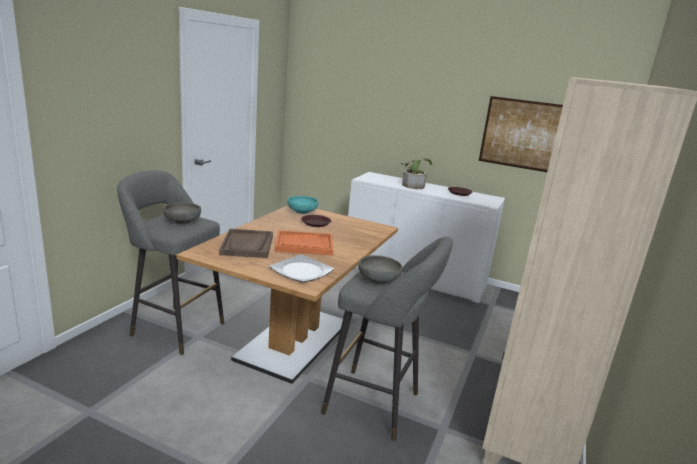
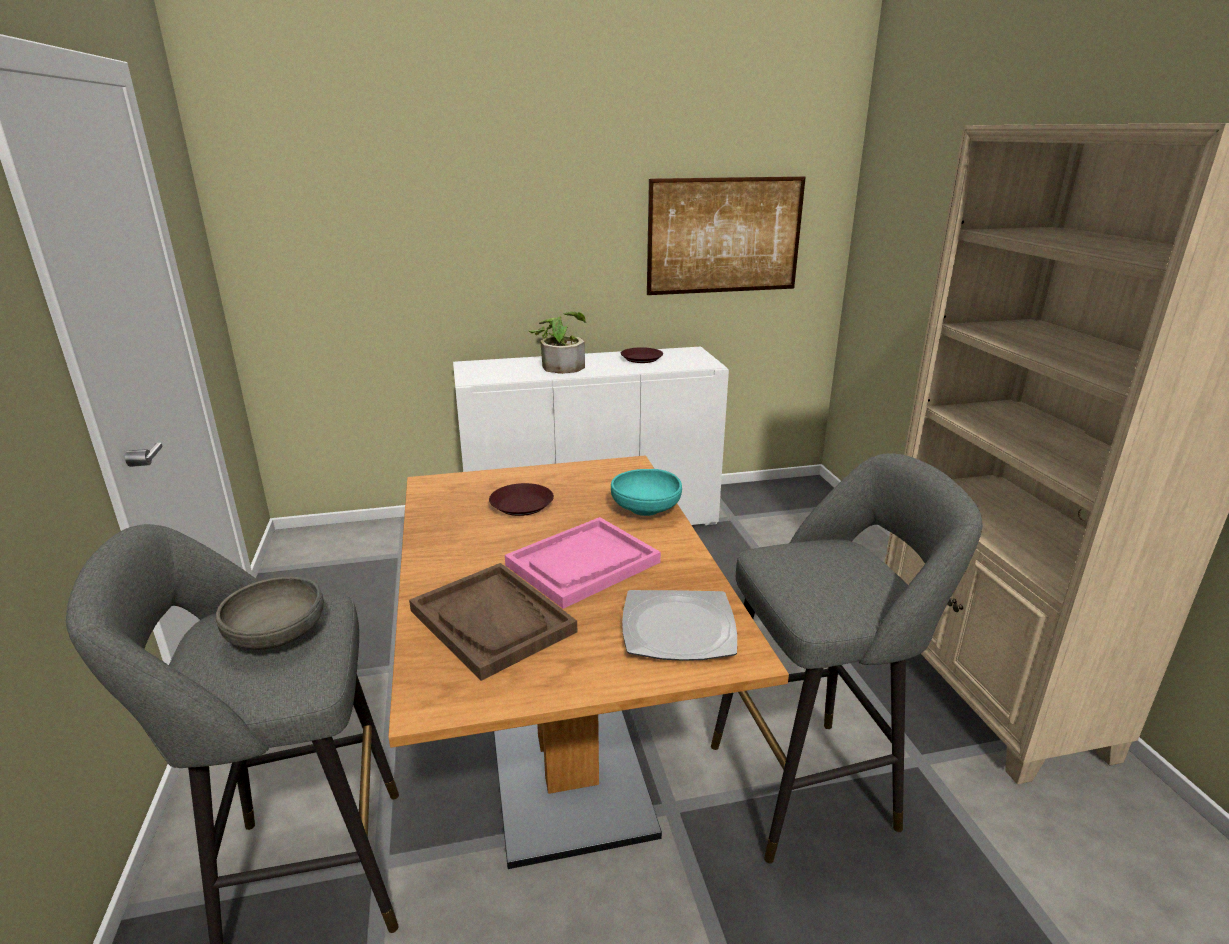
camera: 35 degrees left, 5 degrees up
(302, 212) = (458, 489): turquoise bowl -> turquoise bowl (646, 509)
(304, 245) = (583, 564): orange tray -> pink tray
(378, 280) = (821, 579): grey bowl -> none

